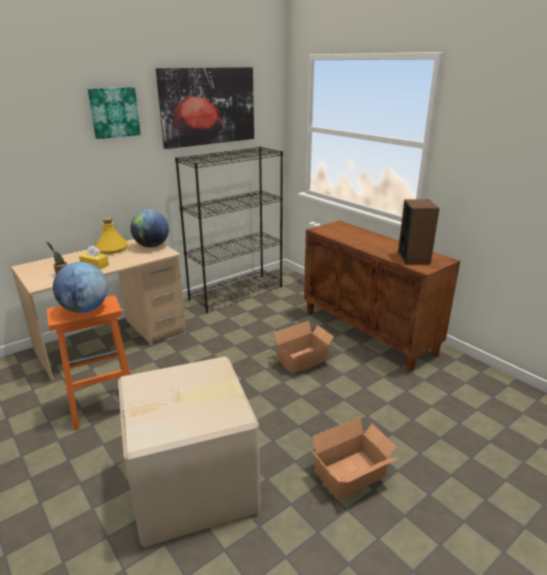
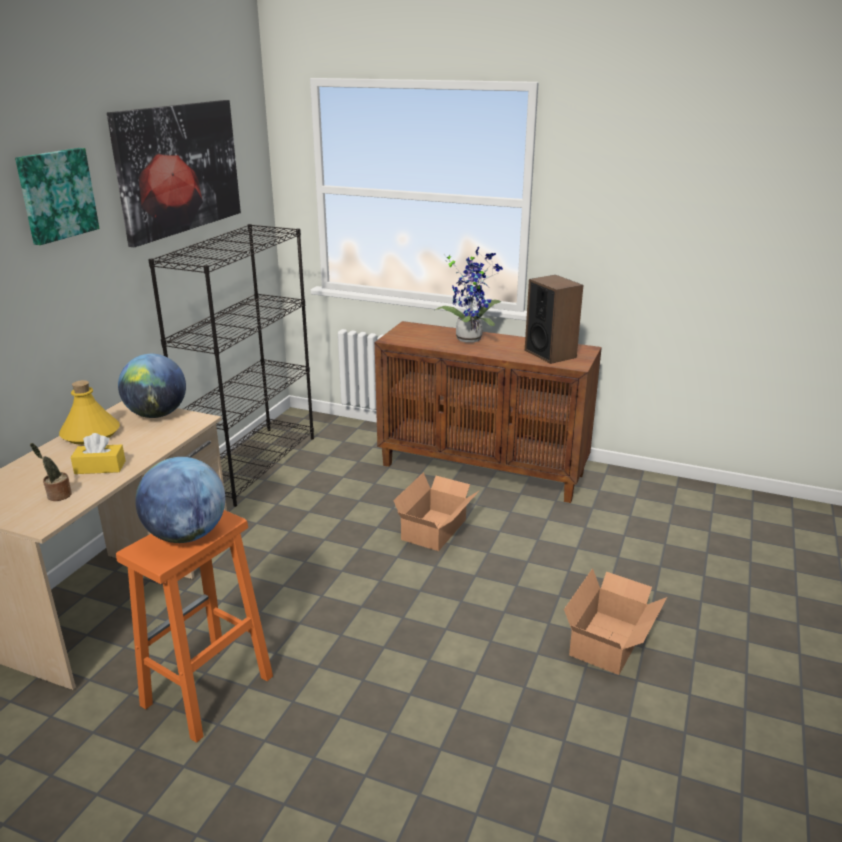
camera: 30 degrees left, 0 degrees up
(195, 485) = (447, 733): cardboard box -> none
(370, 238) = (470, 338): none -> potted plant

